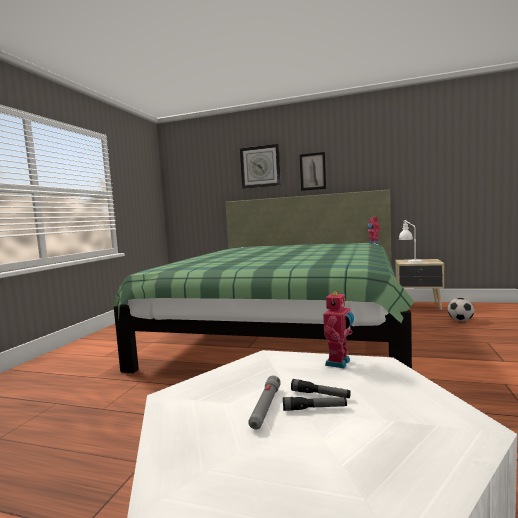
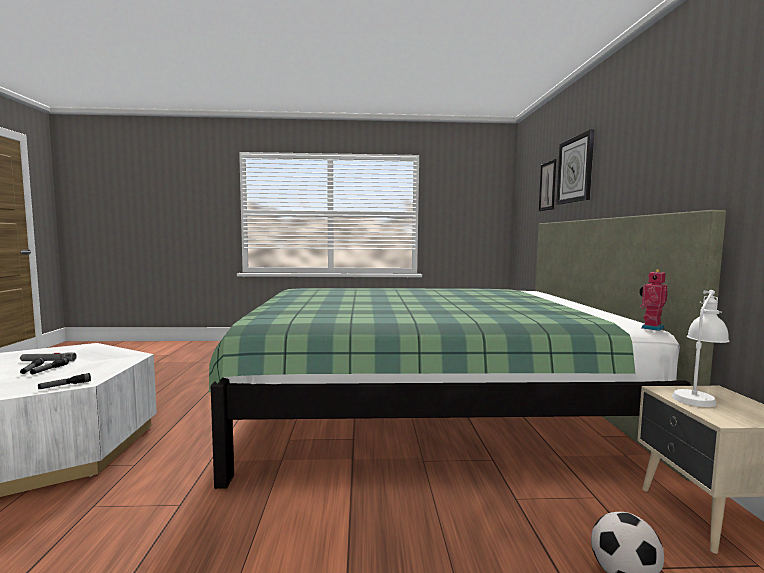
camera: 70 degrees right, 0 degrees up
(312, 171) = (623, 173): picture -> picture (547, 186)
(339, 363) = (100, 372): toy robot -> none
(395, 370) = (65, 385): none -> flashlight

